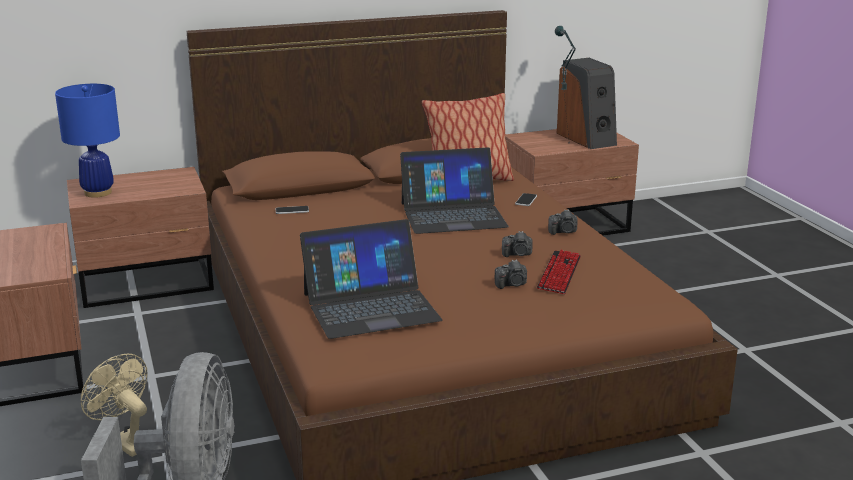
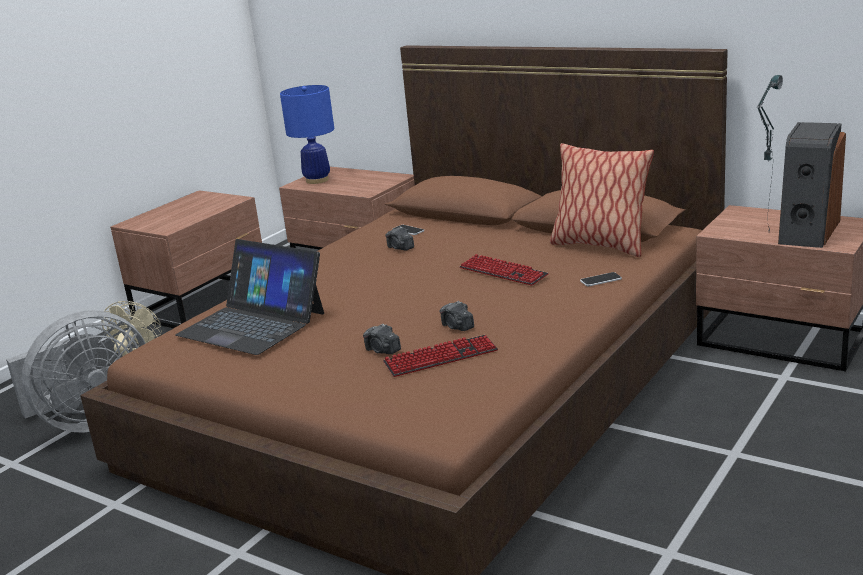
camera: 55 degrees right, 0 degrees up
(453, 215) = (503, 272): laptop -> keyboard
(563, 232) = (549, 322): camera -> camera (400, 248)

